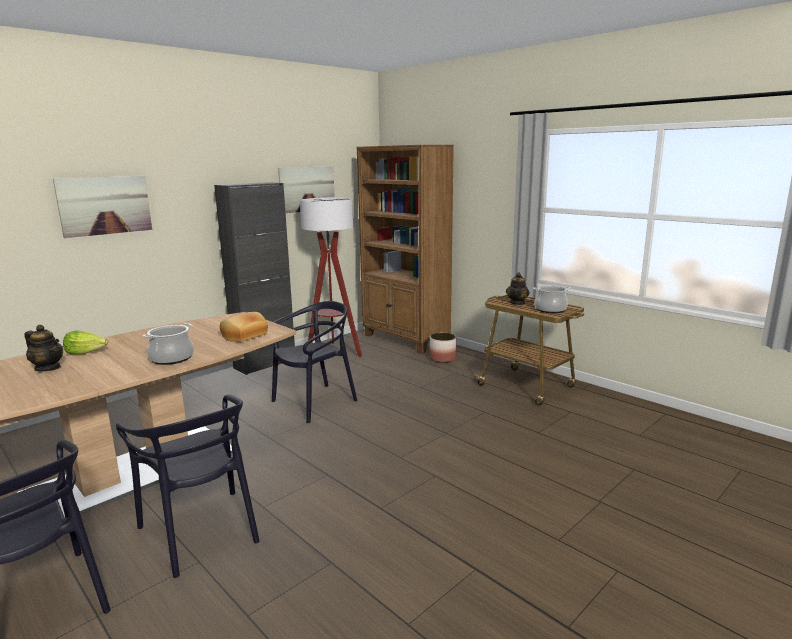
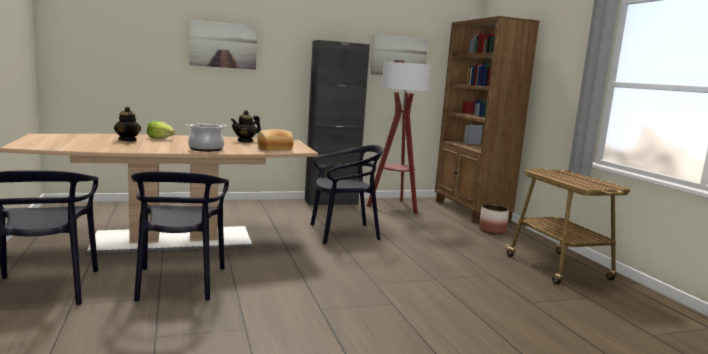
camera: 25 degrees right, 5 degrees down
(517, 303) = (559, 175): teapot -> teapot (245, 141)
(550, 309) = (588, 184): cooking pot -> none

